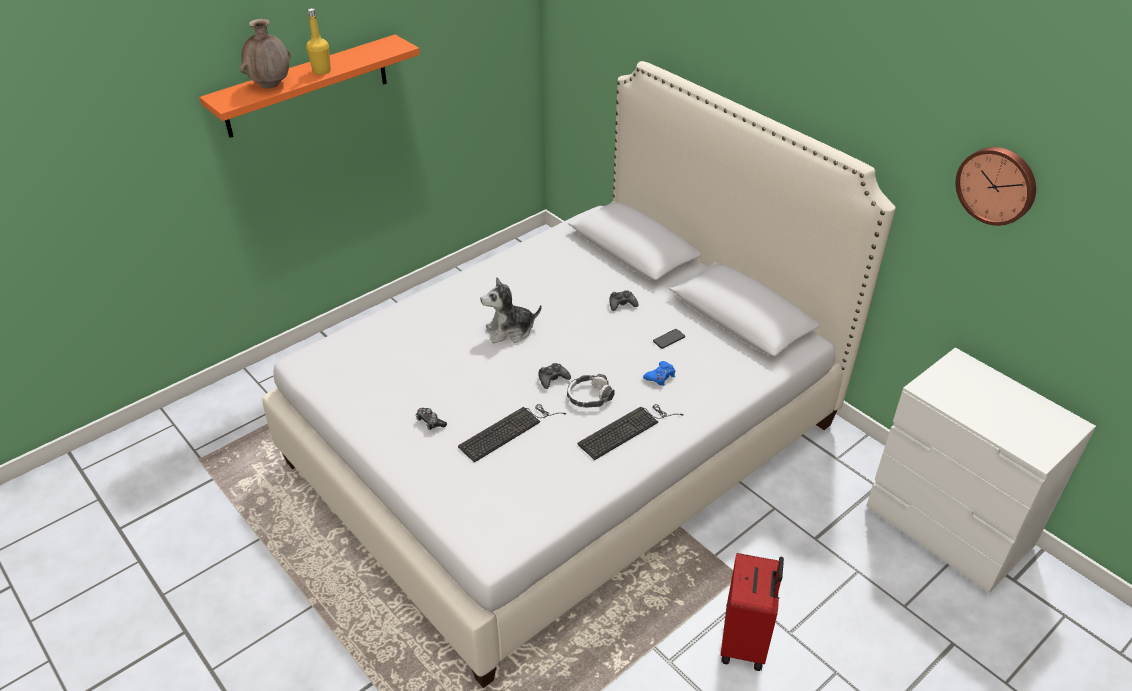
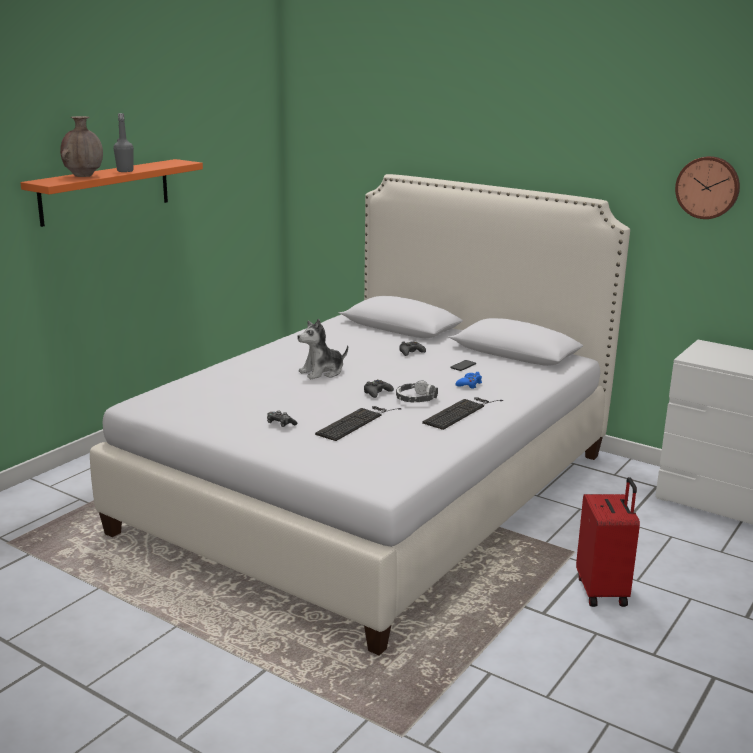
camera: 15 degrees left, 20 degrees down
(321, 71) = (125, 171): yellow bottle -> grey bottle

